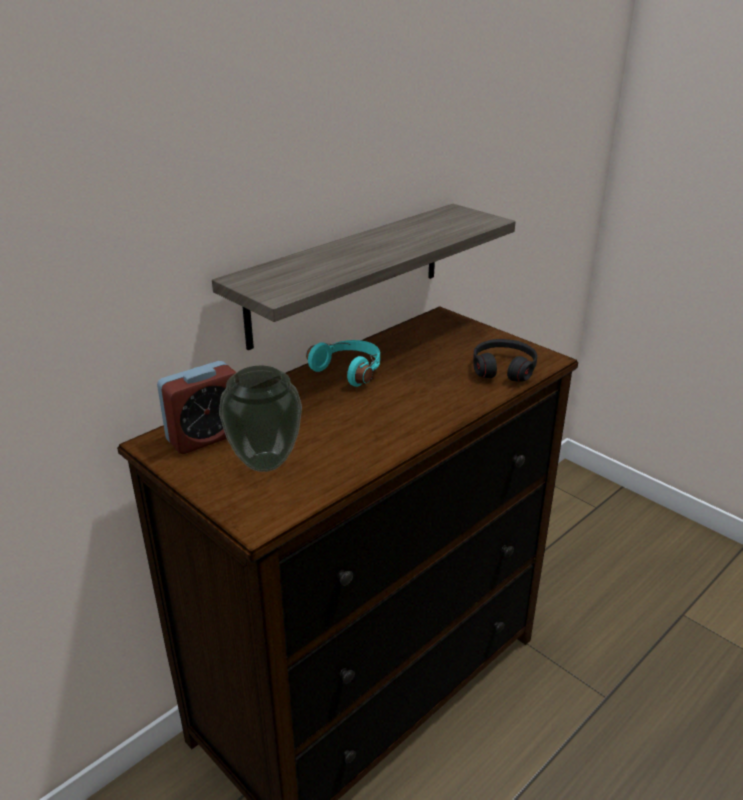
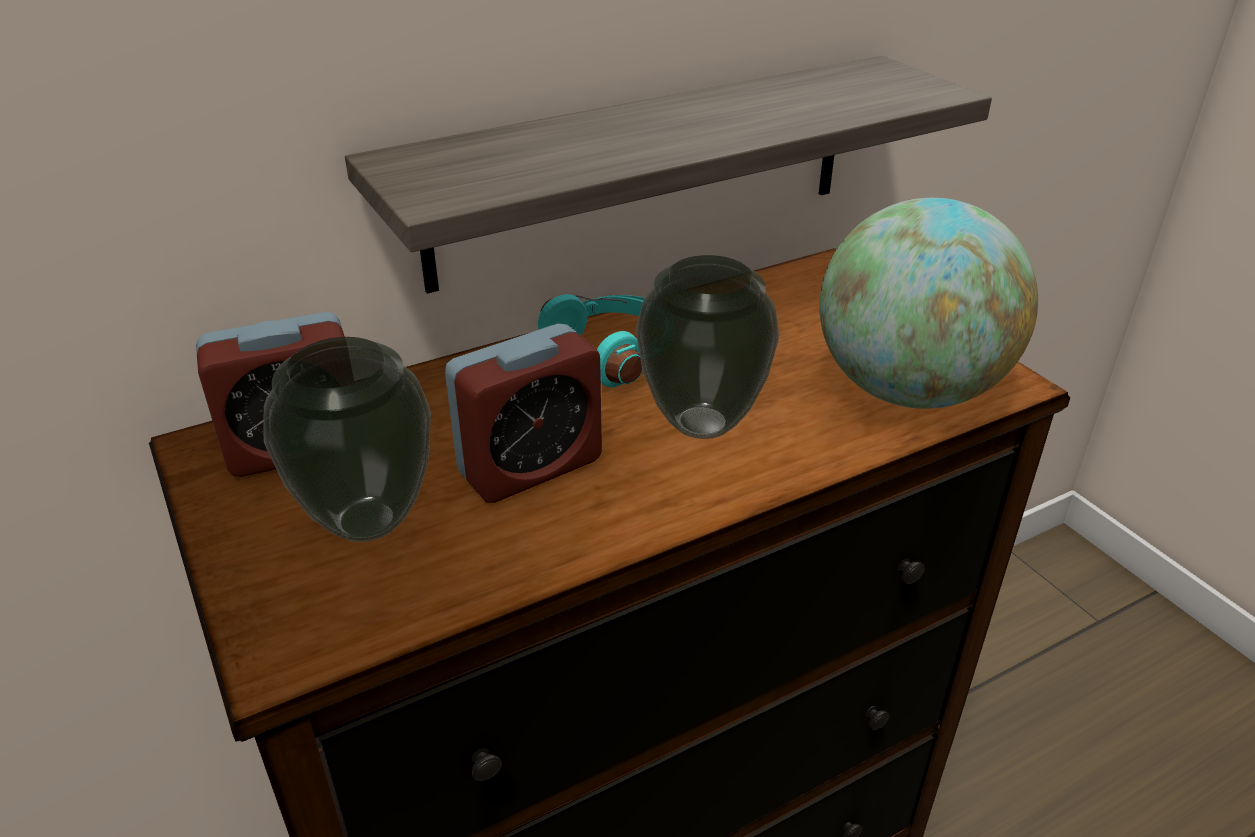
camera: 15 degrees right, 5 degrees up
(334, 427) = (530, 467): none -> alarm clock
(411, 397) = (704, 424): none -> vase
(503, 368) = (909, 390): black headphones -> globe

